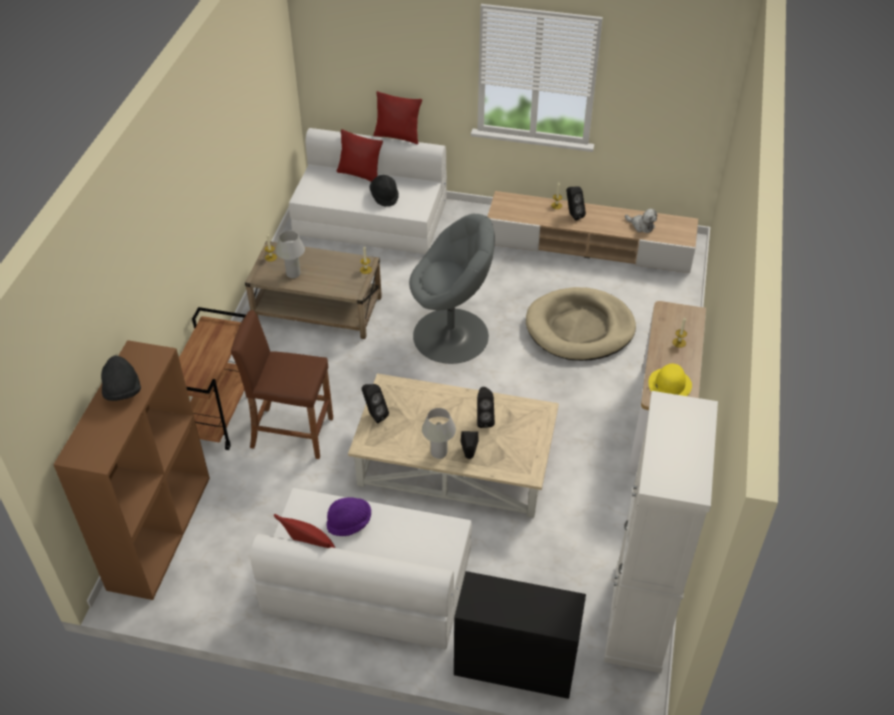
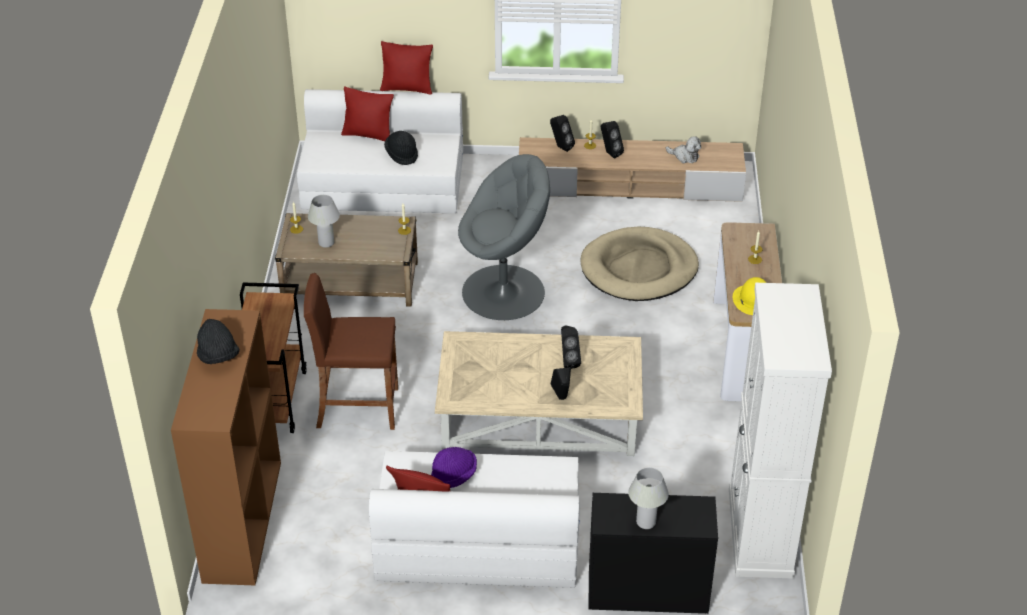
camera: 10 degrees left, 5 degrees down
(374, 415) = (452, 371): black speaker -> black speaker (561, 147)
(439, 452) = (529, 398): white table lamp -> white table lamp (646, 522)

